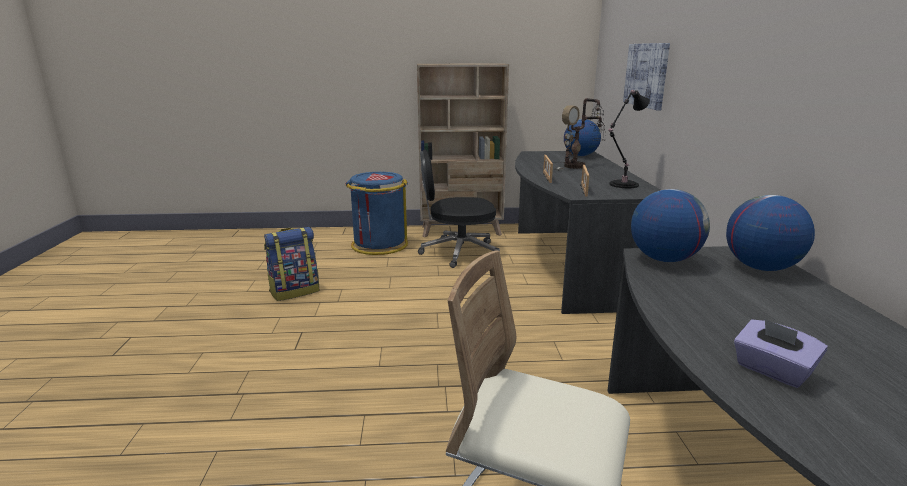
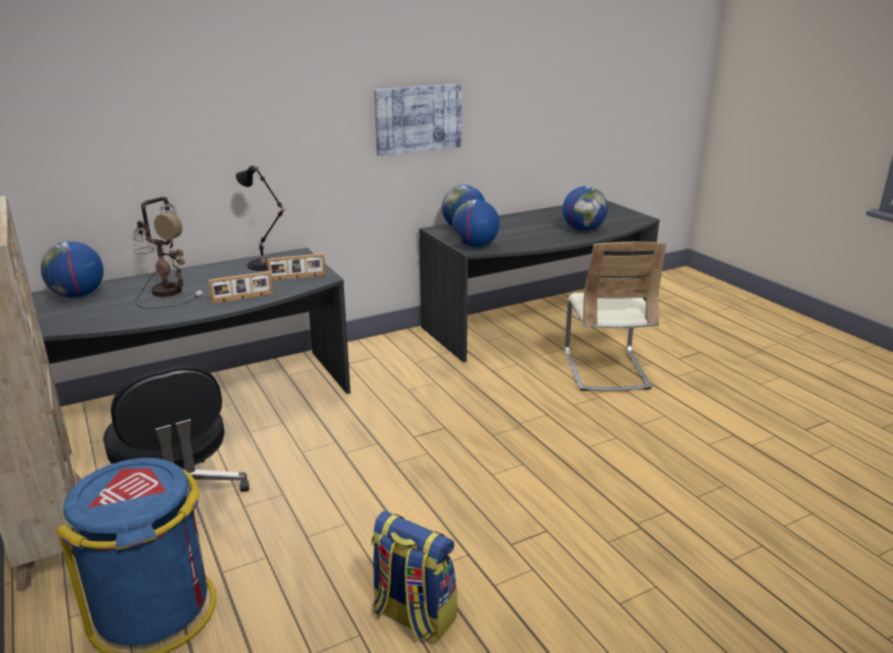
camera: 115 degrees left, 5 degrees up
(646, 75) = (169, 153): picture -> picture (418, 119)
(772, 371) = (583, 230): purple tissue box -> globe

